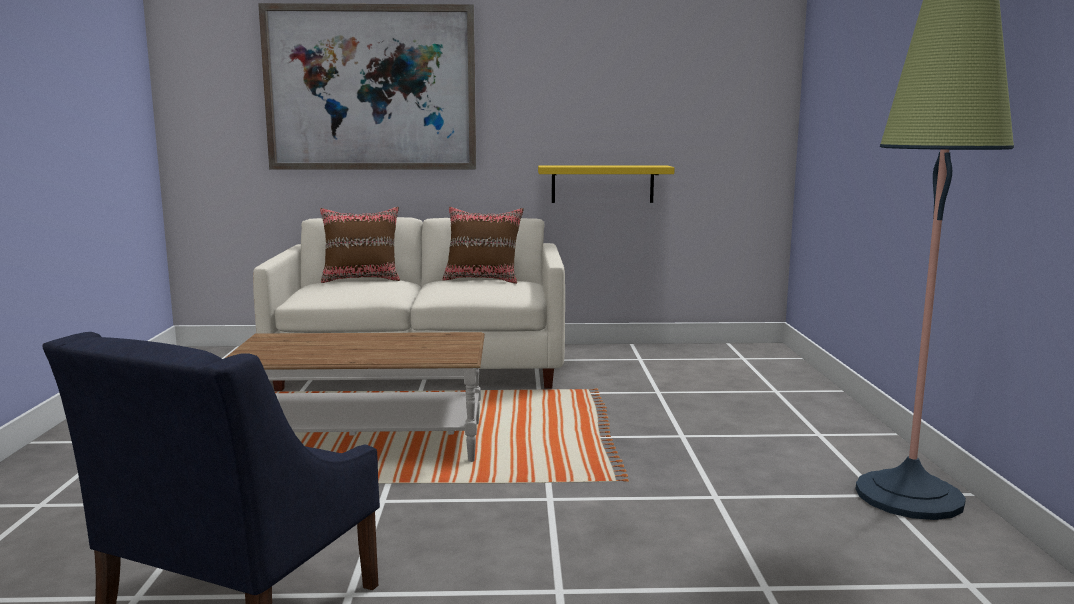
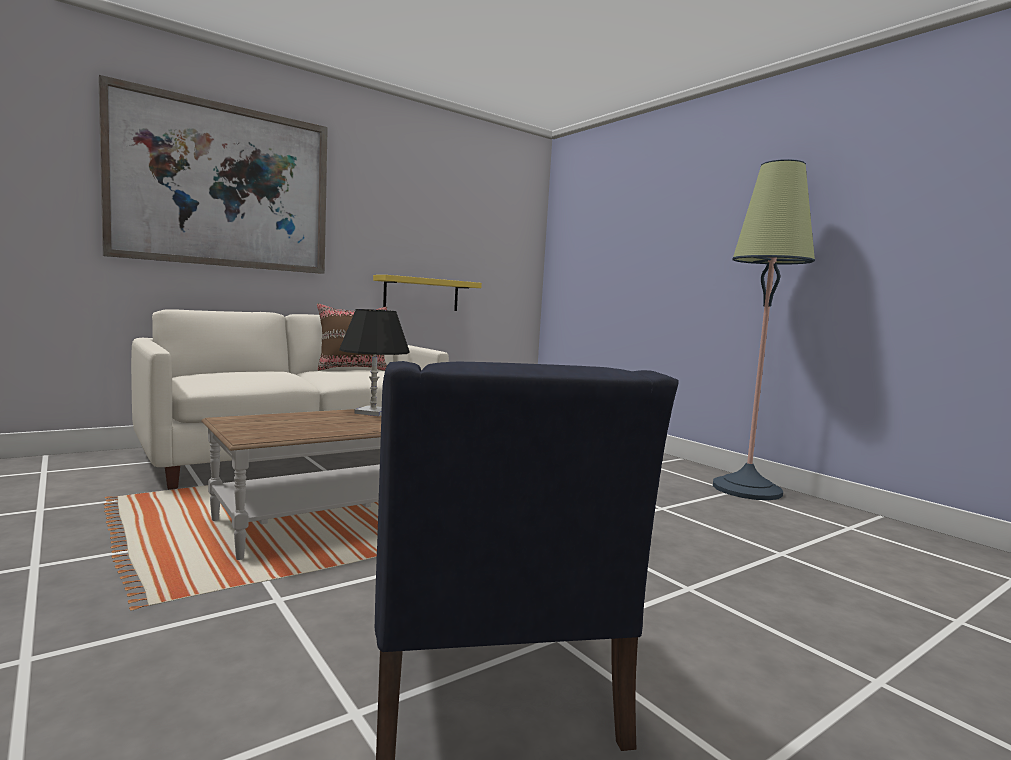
camera: 35 degrees left, 5 degrees down
(361, 279) = (234, 371): brown pillow -> none
(401, 339) = (372, 412): none -> black table lamp

